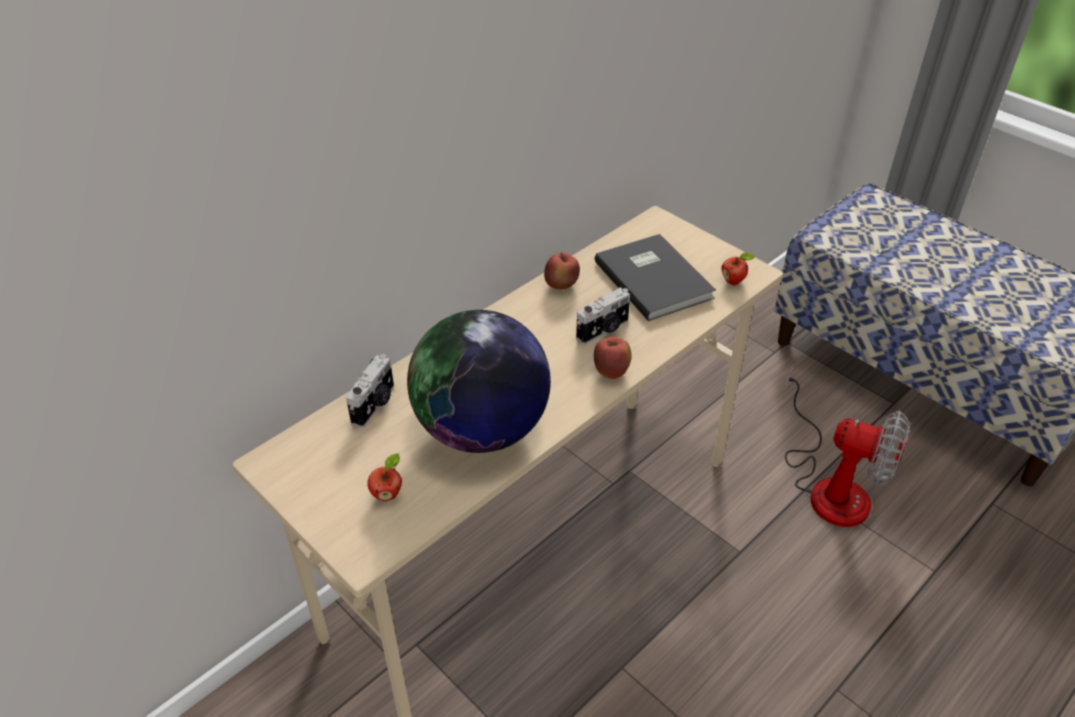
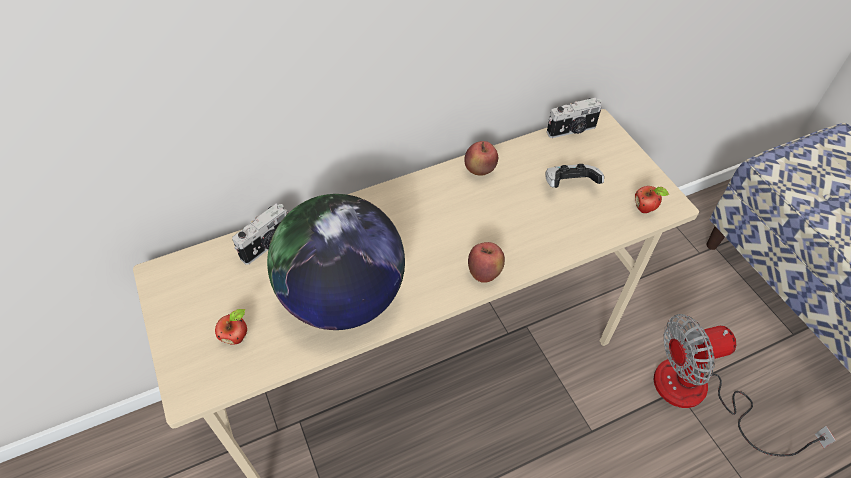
camera: 20 degrees right, 10 degrees up
(604, 330) = (497, 227): camera -> camera (572, 130)
(654, 278) = (569, 185): grey book -> game controller
(830, 485) = (699, 395): fan -> fan turned 120 degrees clockwise

